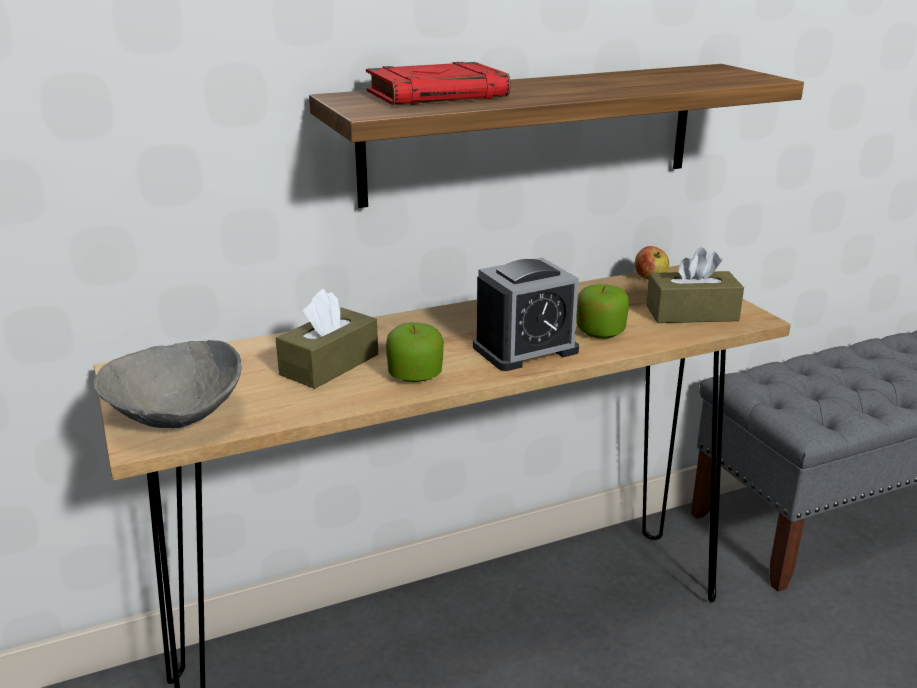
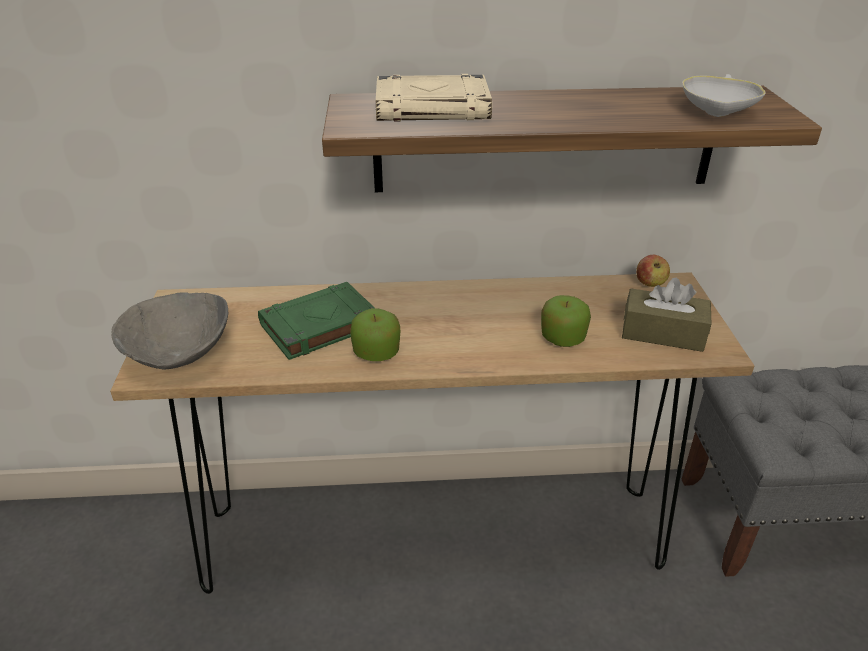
camera: 20 degrees right, 10 degrees up
(329, 364) = (318, 326): brown tissue box -> green book
(438, 94) = (433, 108): red book -> beige book
(525, 349) = (484, 344): alarm clock -> none
(706, 78) = (717, 111): none -> white bowl

